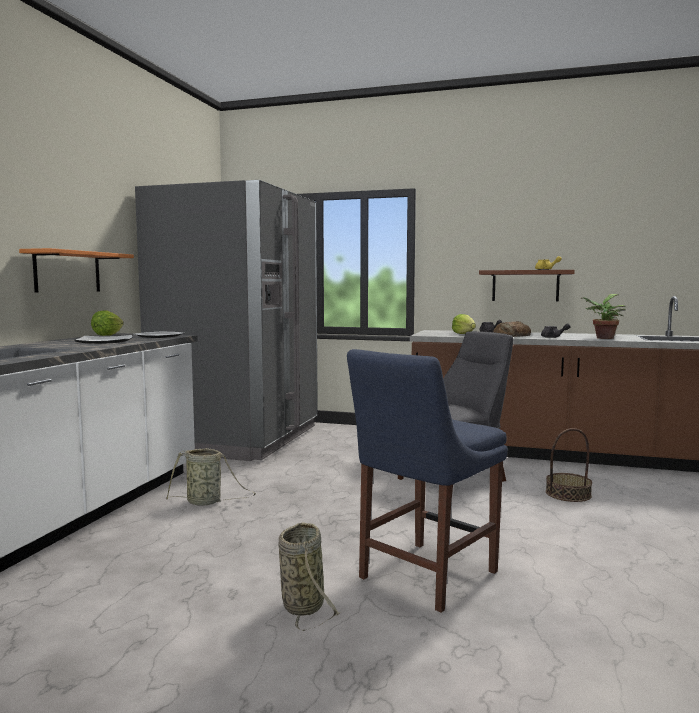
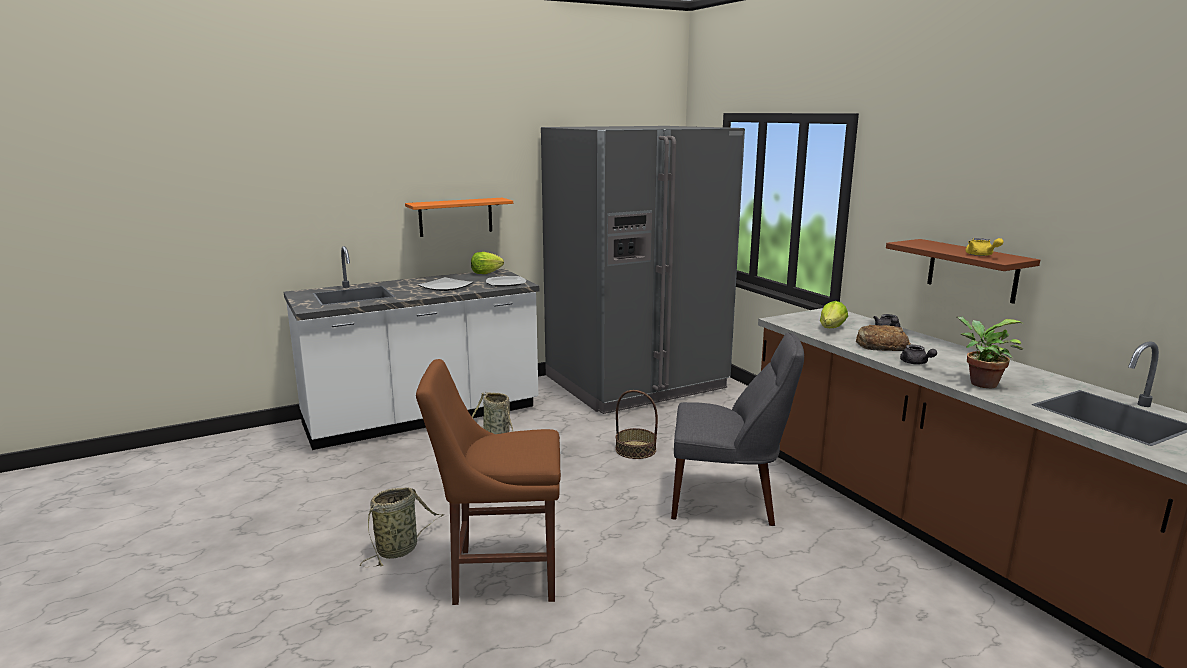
camera: 45 degrees right, 10 degrees up
(423, 576) = (499, 574): blue chair -> brown chair
(568, 494) = (805, 571): basket -> basket (635, 450)

